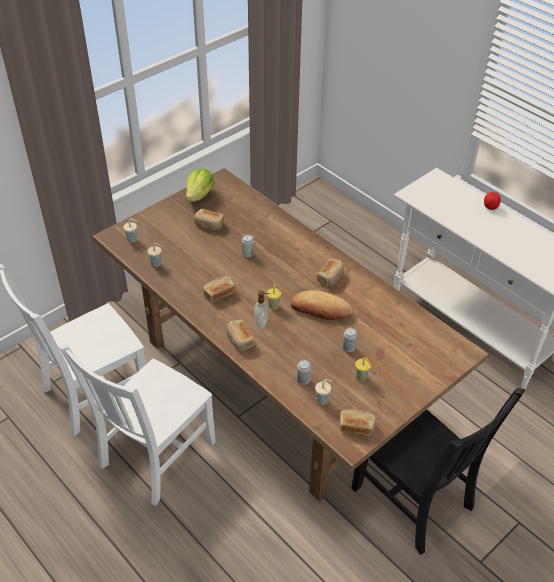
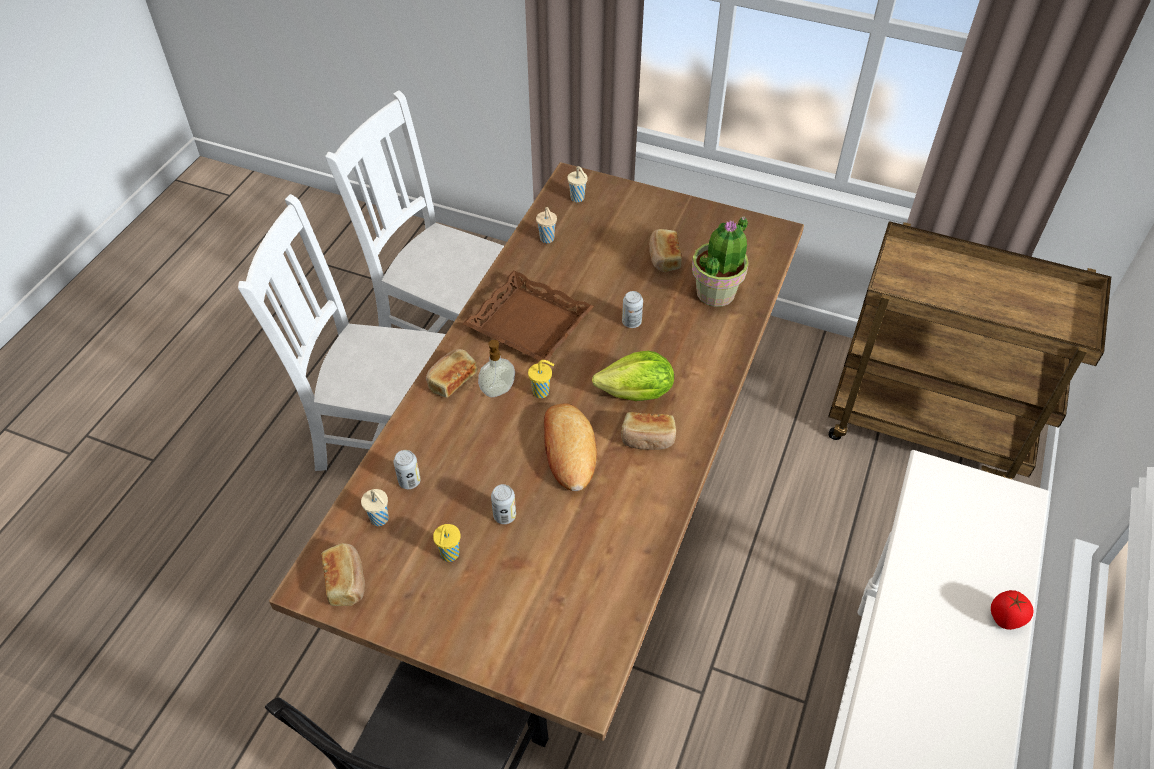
camera: 65 degrees right, 5 degrees up
(200, 195) = (718, 224): lettuce -> lettuce (637, 394)
(219, 293) = (530, 323): bread -> brown tray
(249, 216) = (716, 292): none -> potted plant
(307, 223) = (928, 426): none -> brown cart

